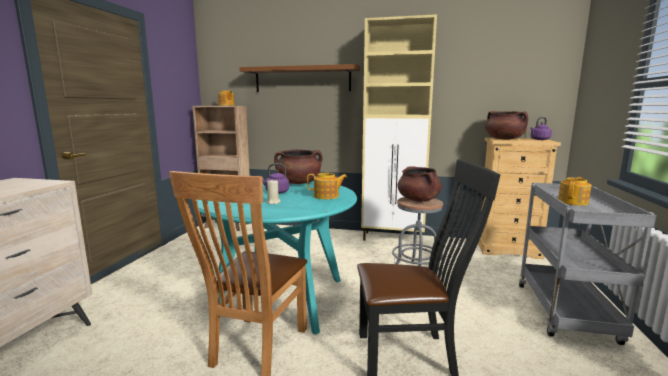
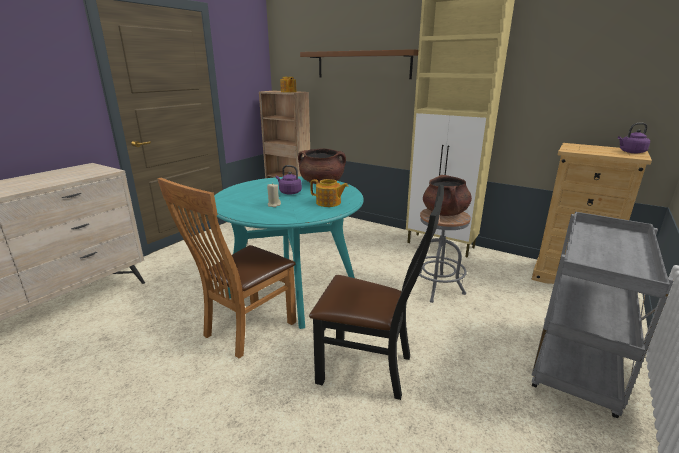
camera: 20 degrees right, 10 degrees up
(504, 139) = (582, 148): brown cooking pot -> none
(573, 202) = (603, 245): teapot -> none

